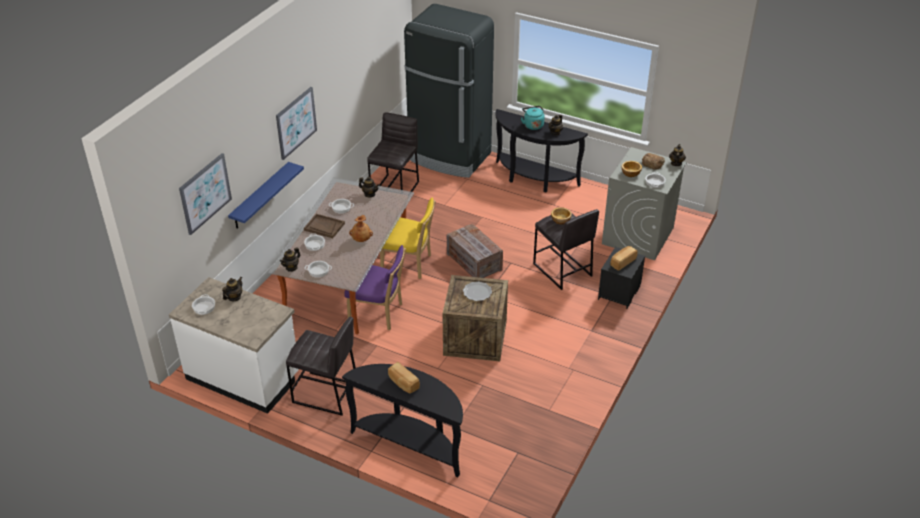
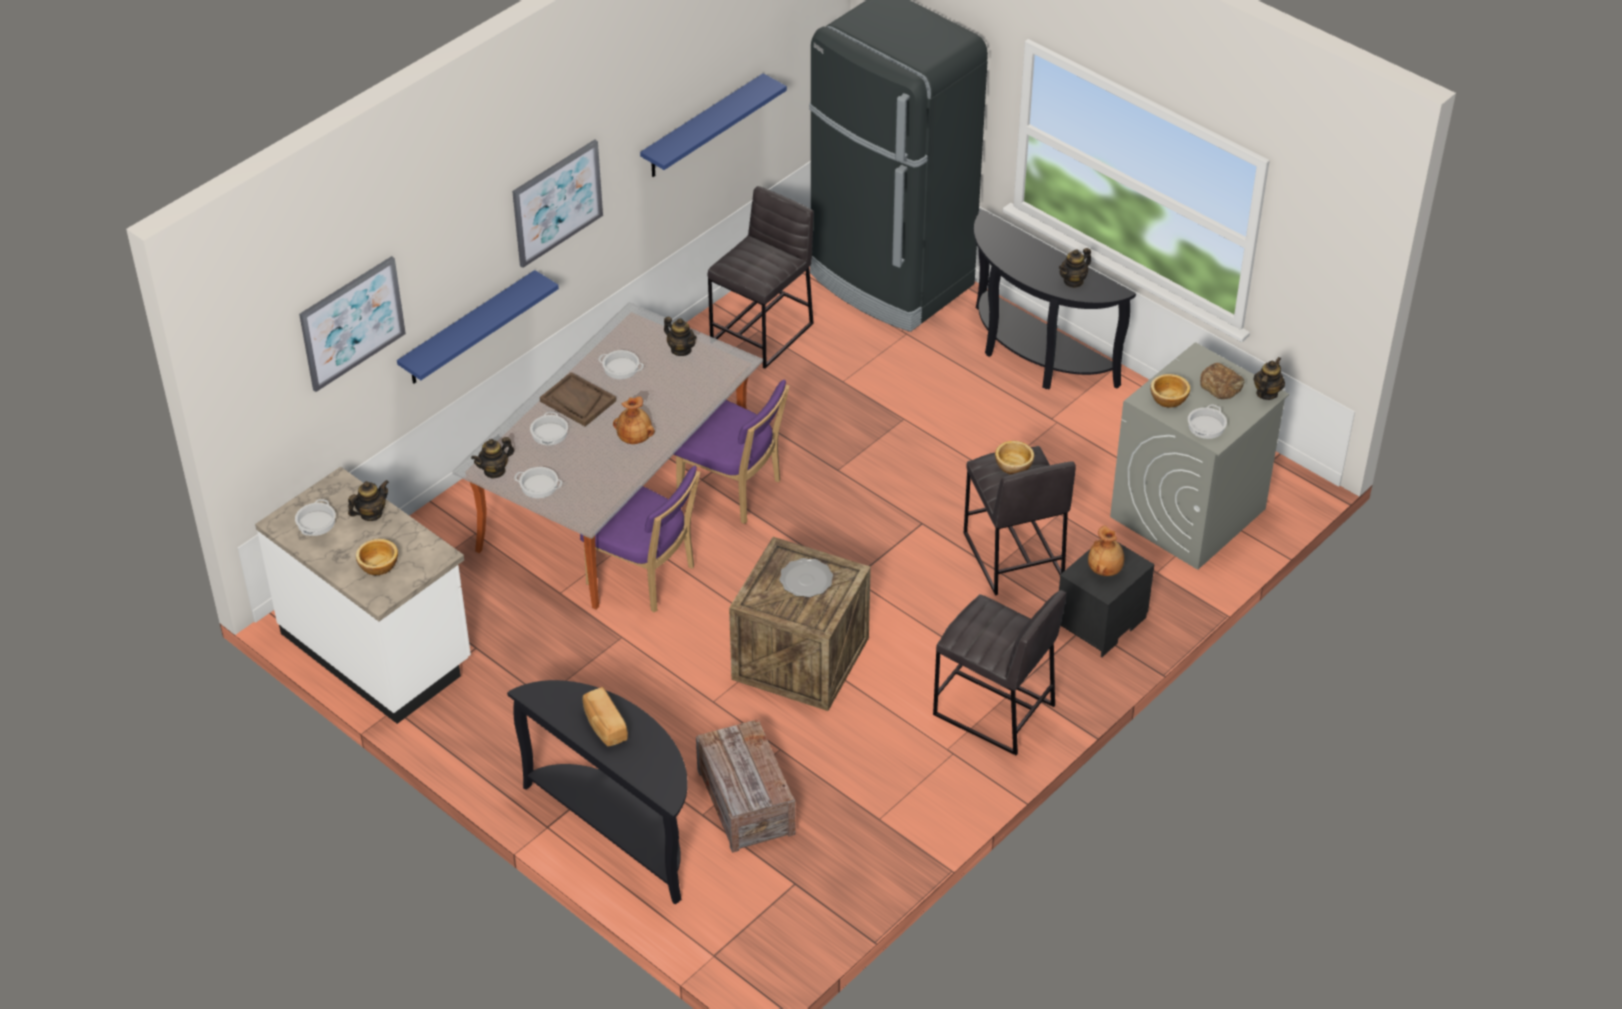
camera: 15 degrees right, 5 degrees up
(247, 323) = (378, 566): none -> bowl
(326, 394) = (505, 709): grey stool -> grey stool (994, 711)
(356, 82) = (703, 127): none -> blue shelf
(408, 264) = (733, 491): yellow chair -> purple chair
(474, 262) = (855, 509): crate -> crate (746, 802)
(533, 125) = (1036, 257): turquoise kettle -> none
(622, 262) = (1105, 569): bread -> brown vase

